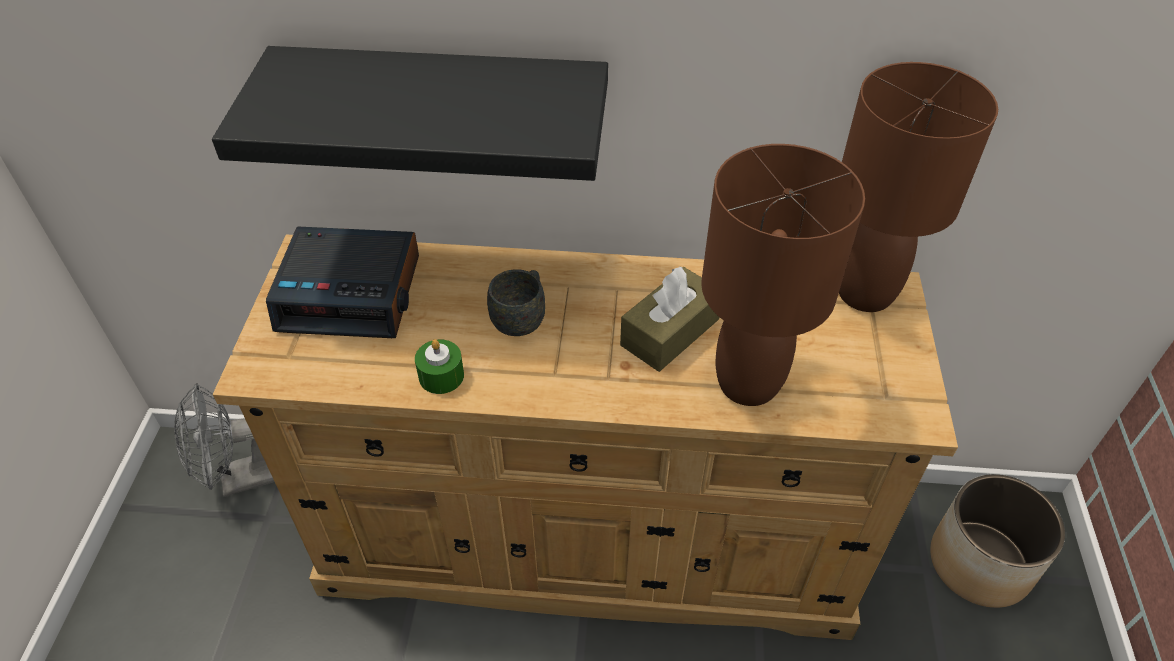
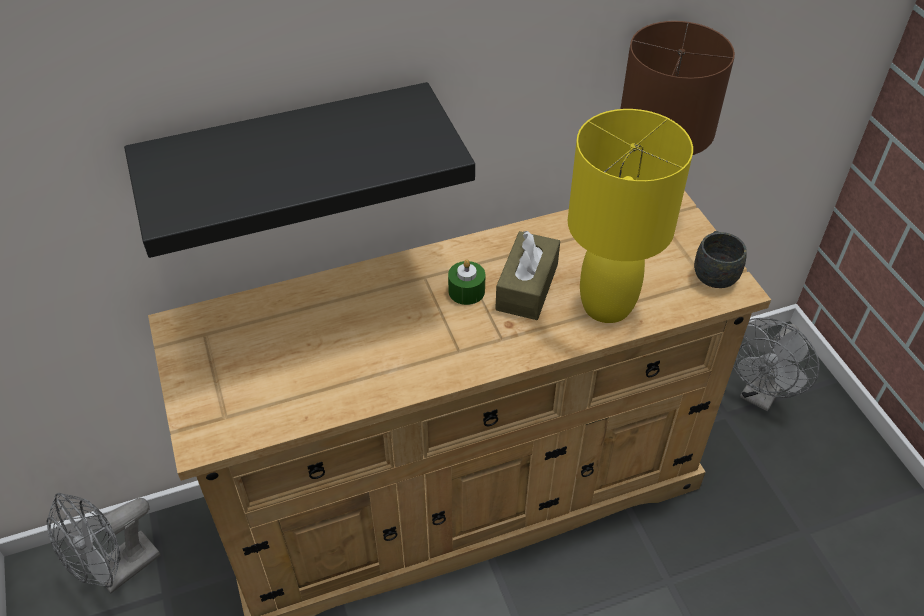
camera: 25 degrees left, 0 degrees up
(352, 293) = (245, 345): alarm clock -> none
(441, 376) = (368, 385): green candle -> green candle (466, 291)
(522, 318) = (404, 316): grey mug -> grey mug (713, 273)
(747, 384) = (607, 306): brown table lamp -> yellow table lamp
(981, 563) = (760, 395): planter -> grey fan

